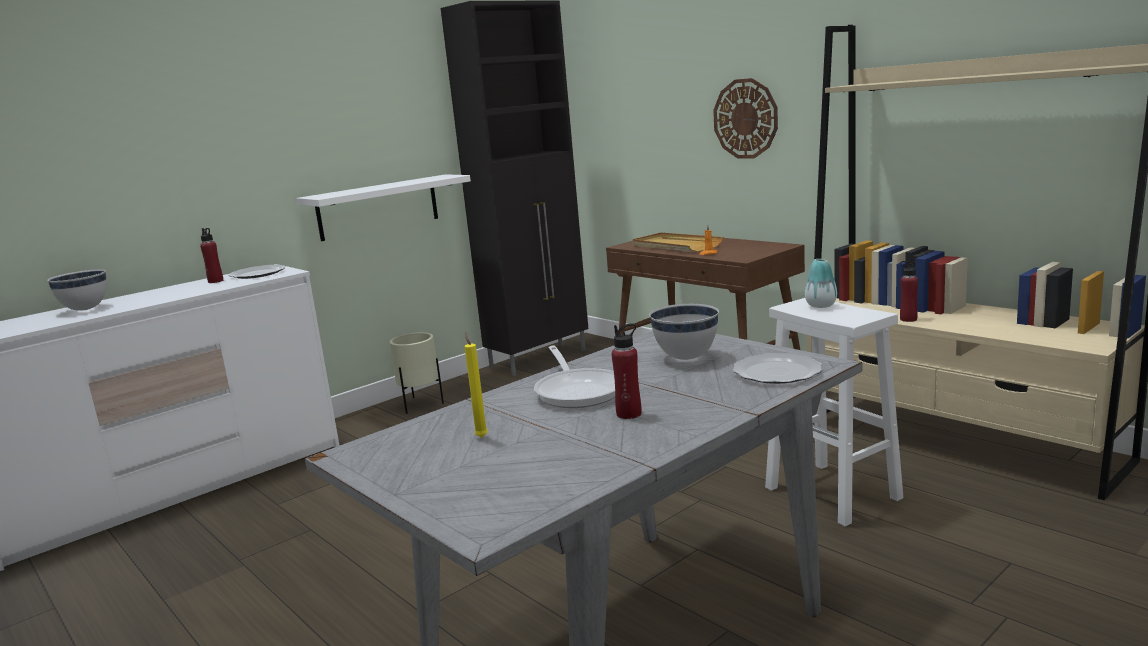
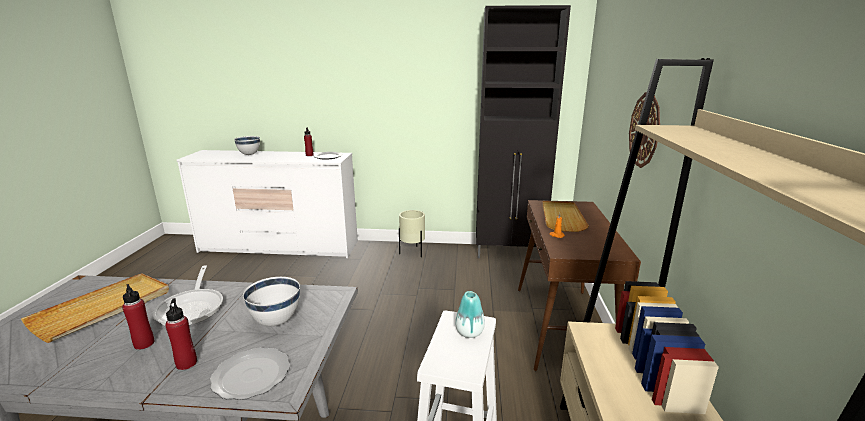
camera: 45 degrees right, 5 degrees up
(378, 207) = (419, 133): white shelf -> none
(481, 436) = (103, 309): yellow candle -> beige tray
(578, 391) = (192, 308): frying pan -> frying pan turned 45 degrees counterclockwise
(908, 319) = (610, 388): red bottle -> red bottle (186, 363)

